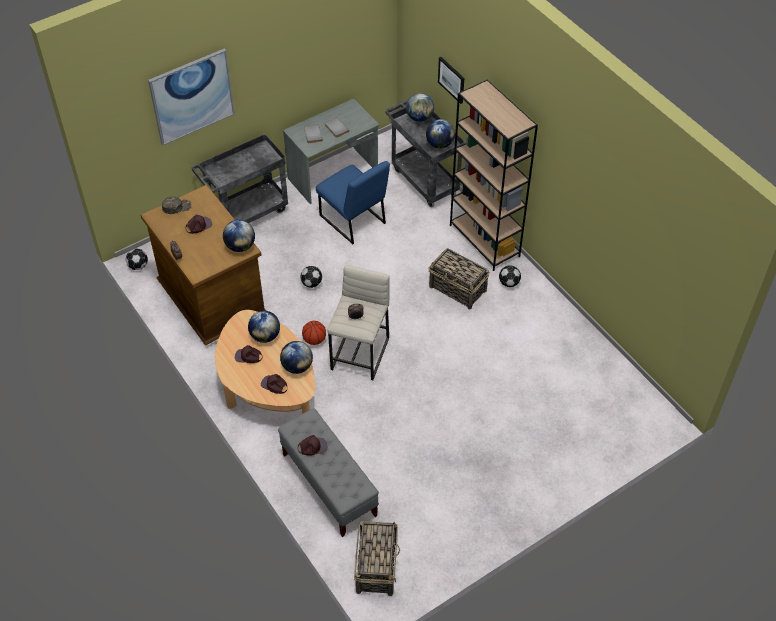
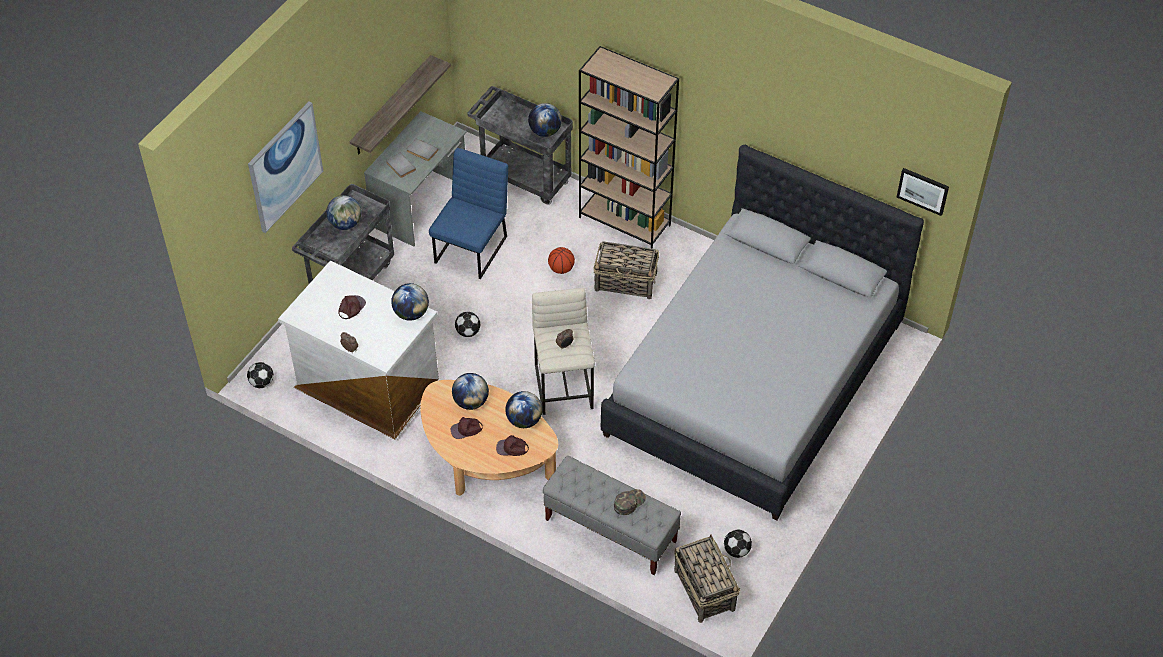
camera: 25 degrees left, 0 degrees up
(176, 206) = (313, 295): green cap -> green cap (629, 502)
(211, 298) = (368, 388): brown dresser -> white dresser
(312, 447) = (590, 494): brown cap -> none
(314, 340) = (507, 390): basketball -> basketball (561, 269)
(321, 84) = (391, 106): none -> shelf
(353, 220) = (472, 248): blue chair -> blue chair turned 90 degrees counterclockwise
(420, 118) = (507, 109): globe -> globe (345, 224)
(451, 79) = (543, 57): picture -> picture (923, 190)
(508, 283) = (674, 257): football -> football (736, 550)
(519, 406) = (755, 379): none -> grey bed

